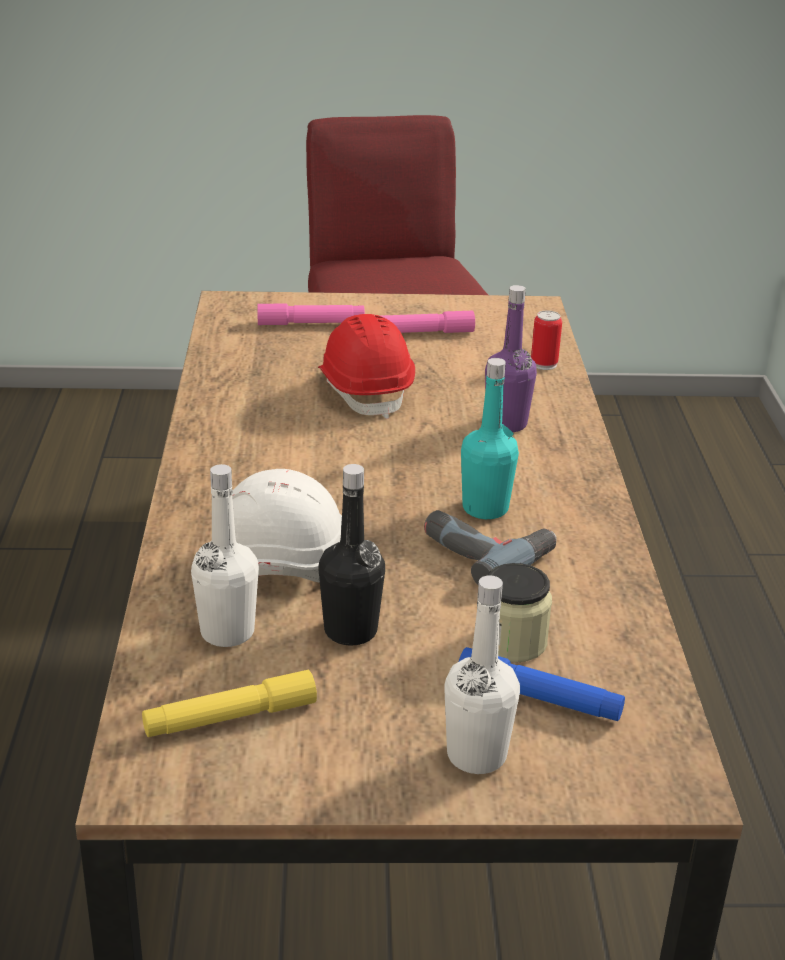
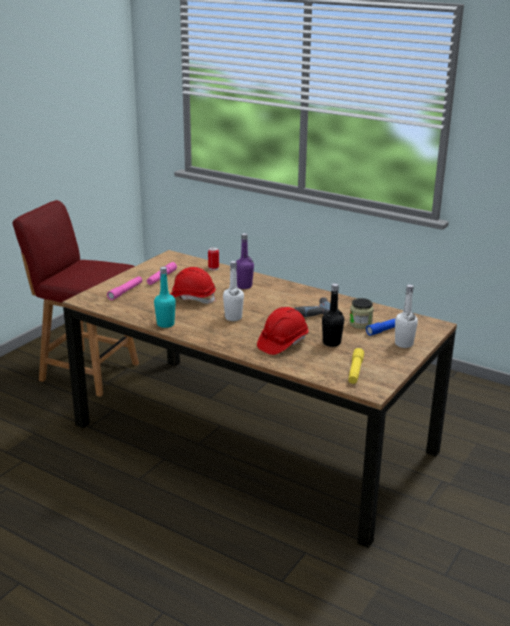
camera: 55 degrees left, 5 degrees down
(227, 632) = (312, 360): white bottle -> white bottle (233, 317)
(274, 563) = (282, 343): white hard hat -> red hard hat
(485, 508) = (289, 305): turquoise bottle -> turquoise bottle (165, 324)

